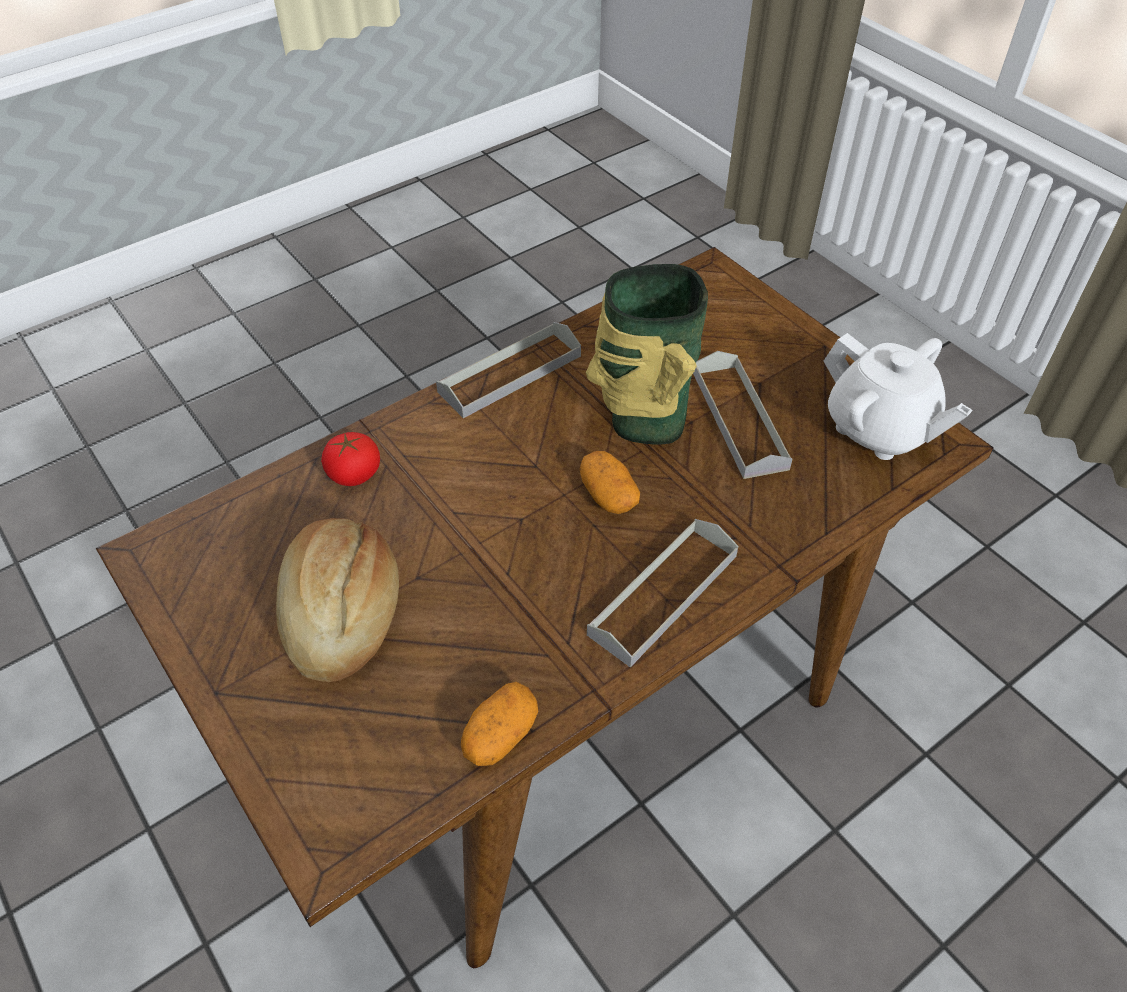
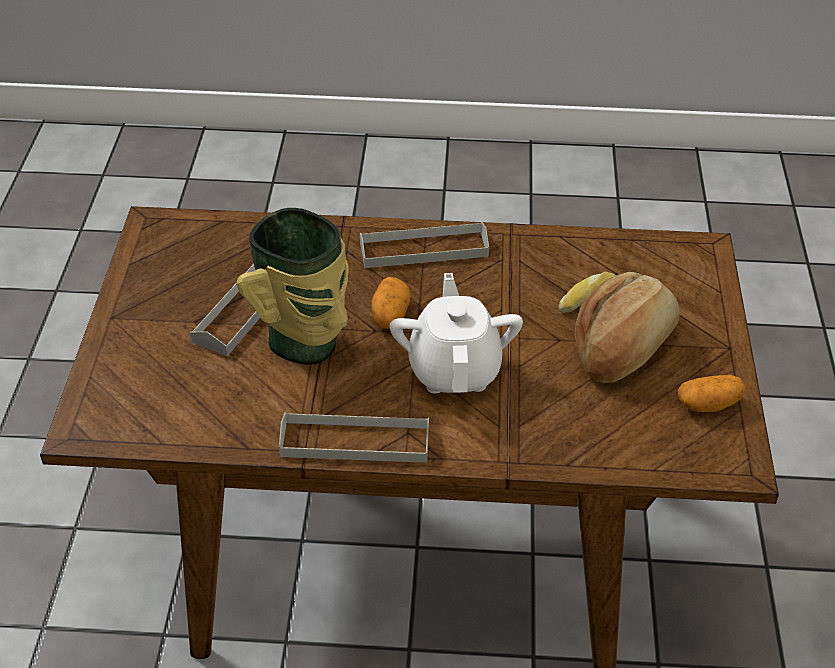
camera: 140 degrees left, 5 degrees down
(354, 474) = (547, 432): tomato -> none
(429, 653) = (586, 297): none -> bread
(500, 735) = (579, 243): potato -> potato (708, 404)
(879, 429) = (174, 250): white teapot -> white teapot (454, 369)

